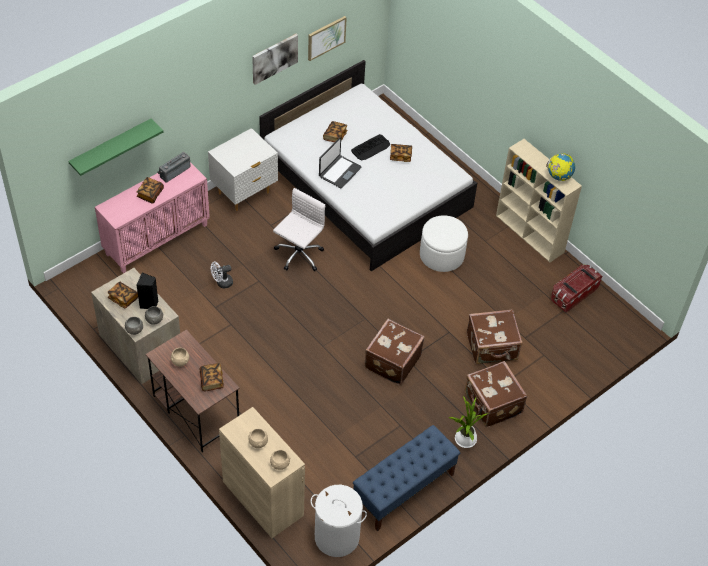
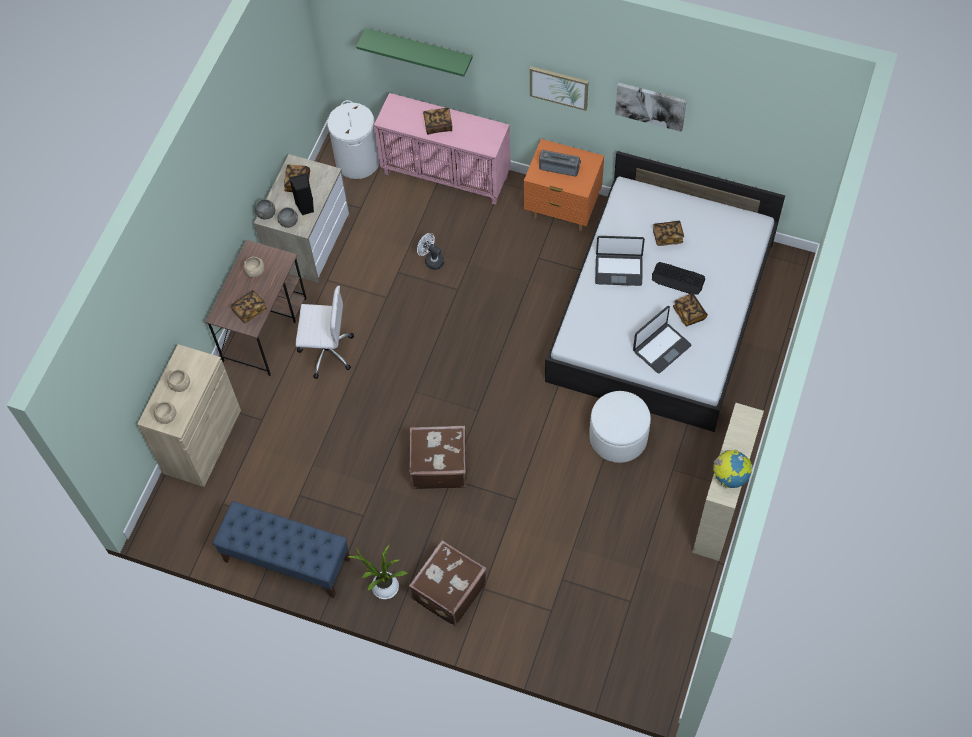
camera: 65 degrees right, 10 degrees up
(174, 171) = (483, 126): radio -> radio (559, 167)
(244, 193) = (562, 210): white nightstand -> orange nightstand
(298, 255) = (516, 304): white office chair -> white office chair (326, 351)
(326, 37) = (733, 134): picture -> picture (559, 87)
(336, 537) = (197, 529): white laundry basket -> white laundry basket (357, 161)
(415, 182) = (661, 348): none -> laptop
(492, 347) = (524, 553): brown suitcase -> none
(573, 294) = (662, 601): storage box -> none

